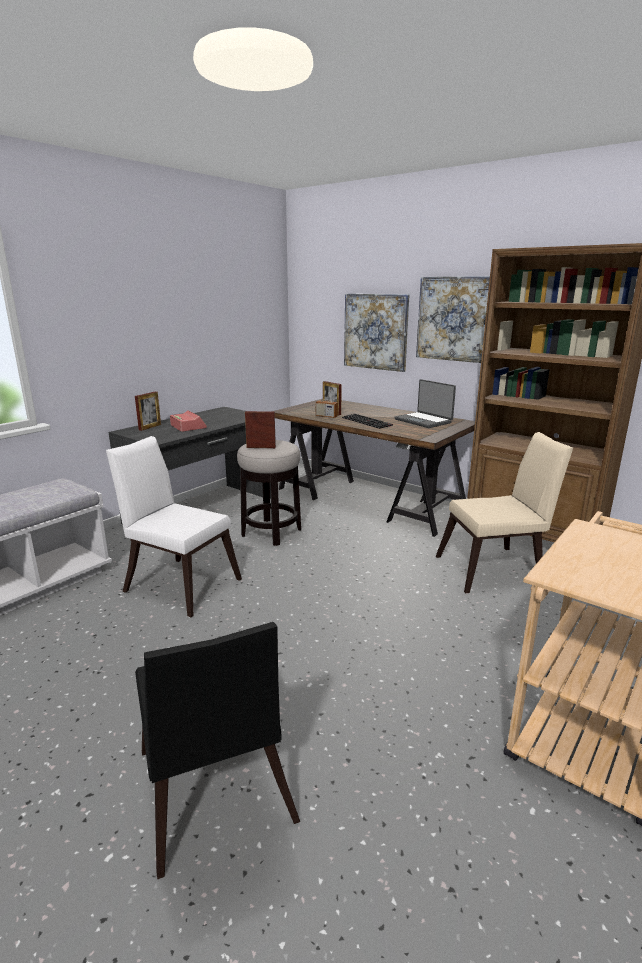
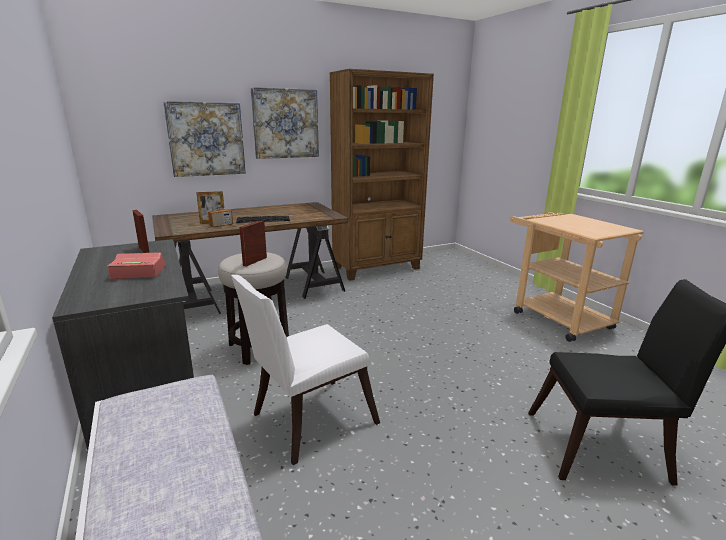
camera: 65 degrees left, 0 degrees up
(150, 427) = (92, 290): picture frame -> picture frame (144, 251)
(424, 421) = (291, 209): laptop -> none
(495, 570) = (405, 289): beige chair -> none

